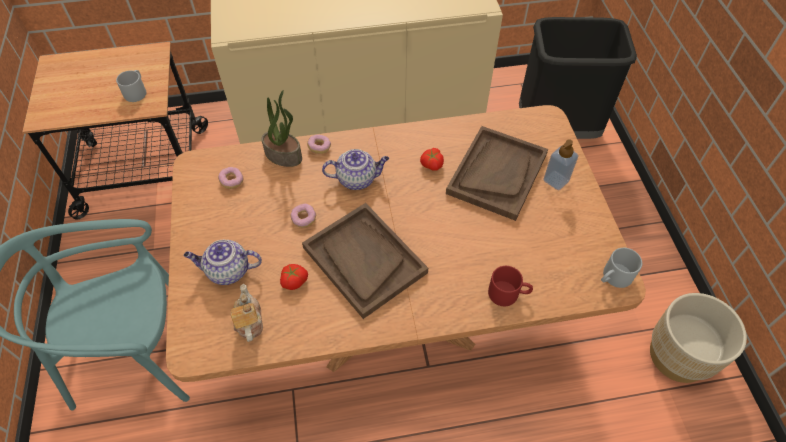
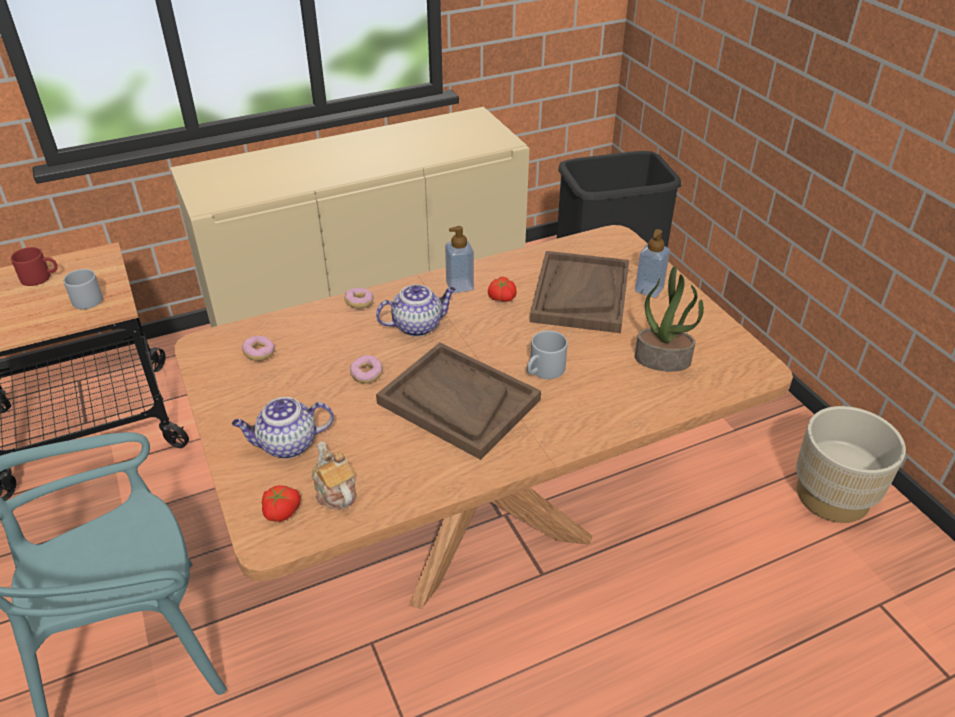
camera: 15 degrees left, 15 degrees down
(284, 155) = (317, 317): potted plant -> potted plant (663, 359)
(293, 280) = (377, 438): tomato -> tomato (281, 511)
(402, 145) = (459, 286): none -> soap dispenser
(508, 293) = (642, 401): red mug -> red mug (41, 277)
(614, 278) = (752, 365): grey mug -> grey mug (543, 371)

